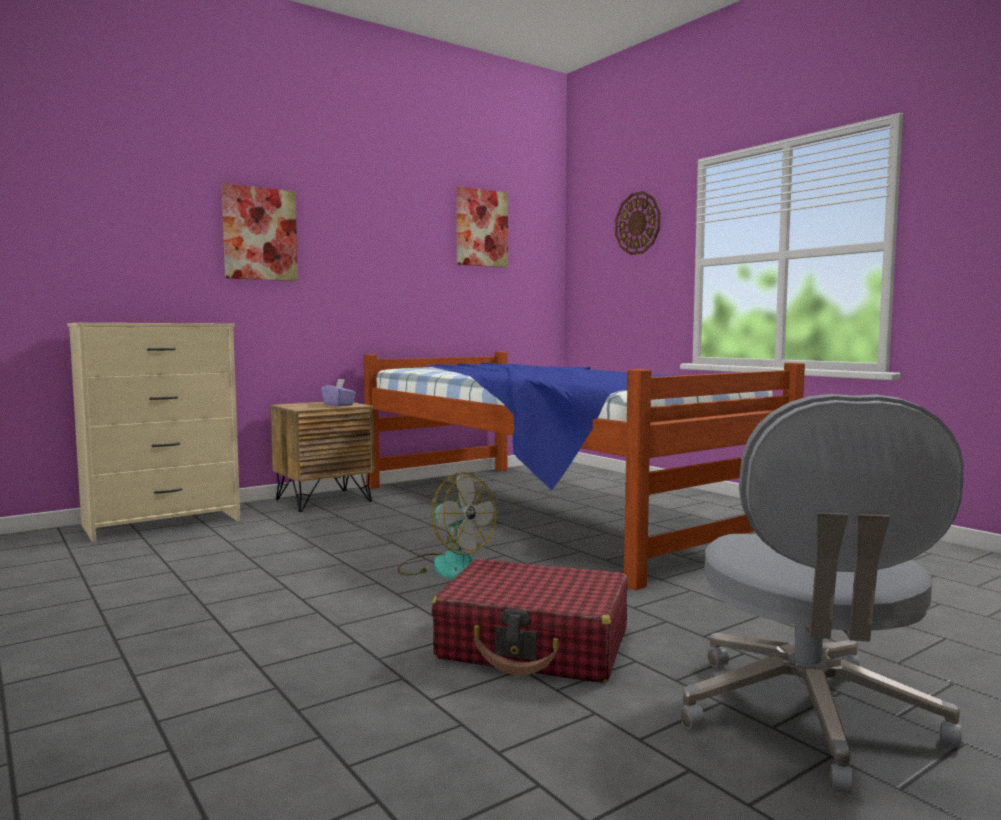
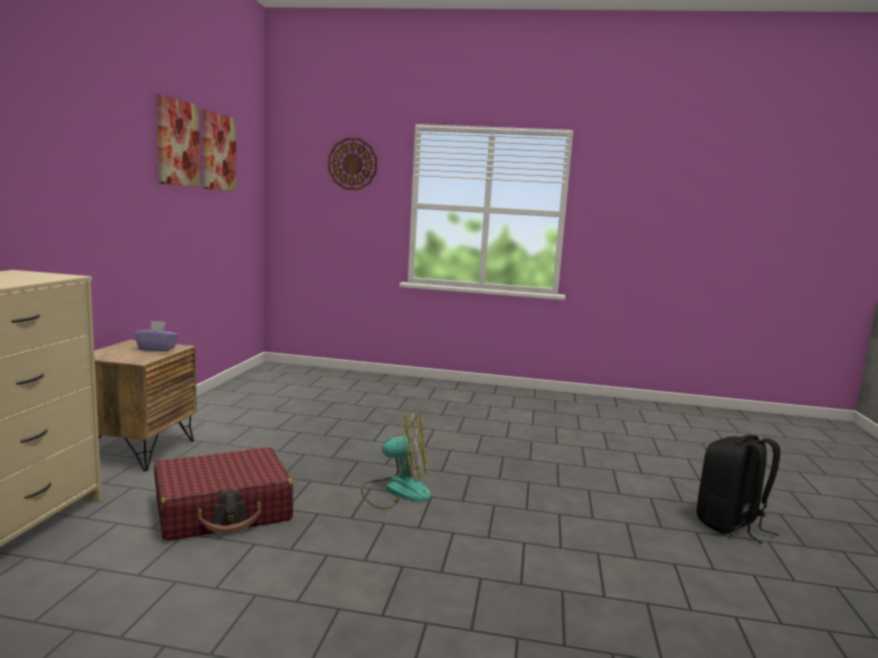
camera: 45 degrees left, 5 degrees up
(260, 234) = (50, 155): picture -> picture (177, 143)
(535, 645) = (570, 533): red suitcase -> red suitcase (223, 510)
(546, 511) = (359, 419): bed -> none
(808, 718) = (731, 525): grey office chair -> black backpack

